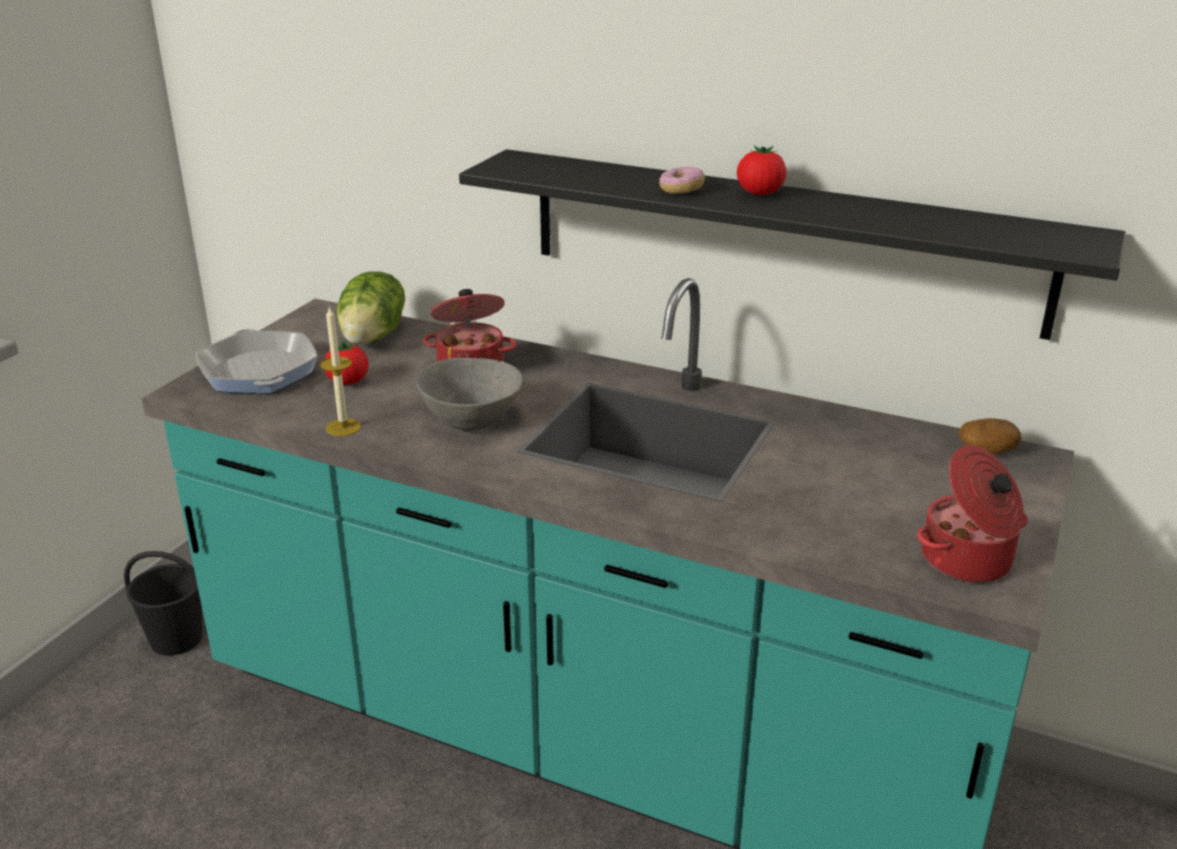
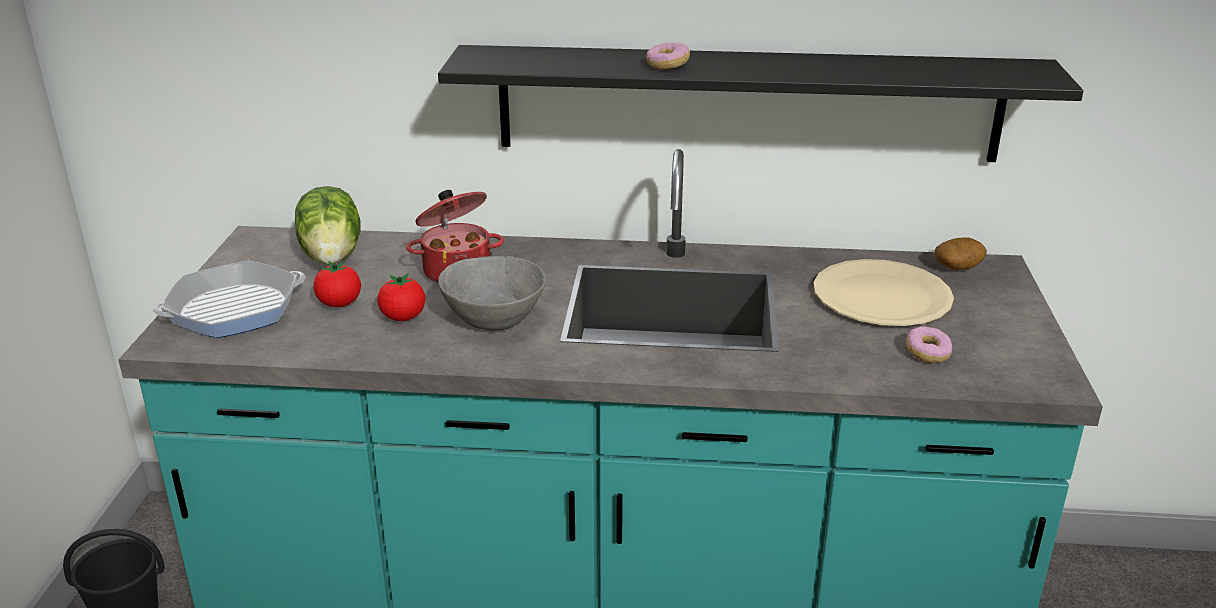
camera: 20 degrees left, 0 degrees up
(259, 371) = (234, 309): frying pan -> frying pan turned 105 degrees clockwise
(343, 427) = (369, 349): candle -> none
(759, 193) = (739, 61): tomato -> tomato (403, 317)
(875, 467) = (882, 297): none -> beige plate
(879, 535) = (927, 354): none -> donut
(967, 561) = (1010, 362): cooking pot -> none

